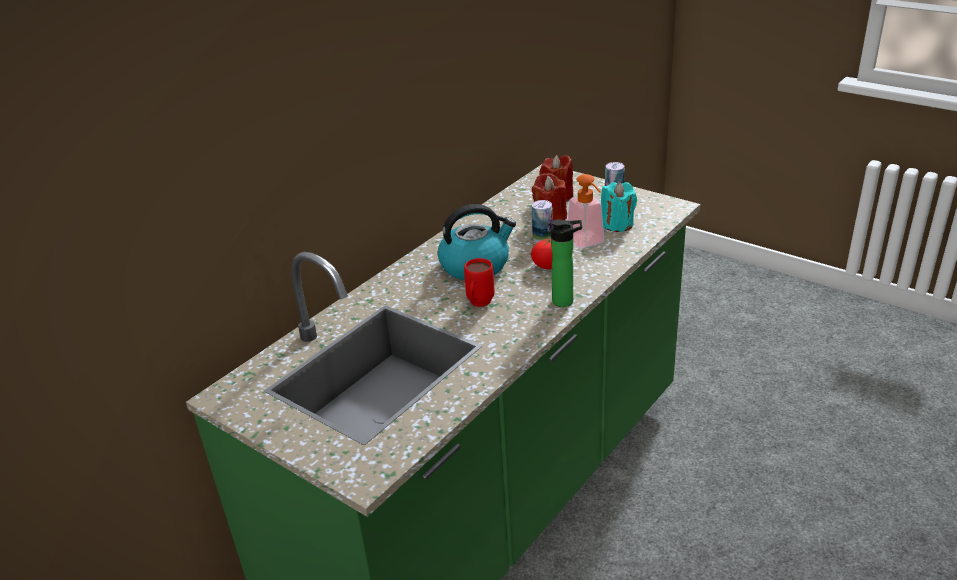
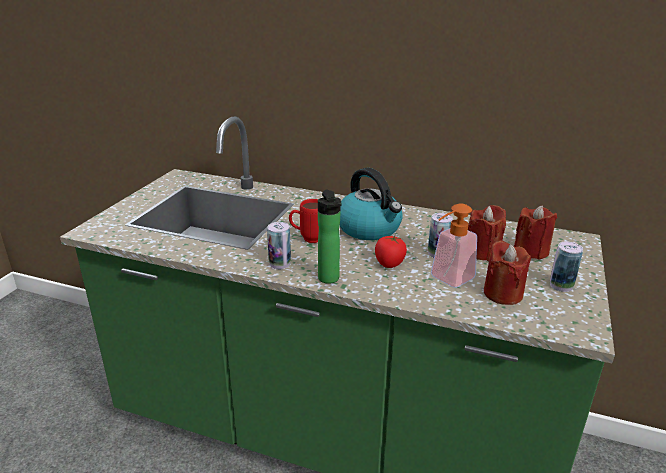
camera: 70 degrees right, 5 degrees down
(524, 327) = (280, 264): none -> can
(617, 224) = (503, 294): turquoise candle -> red candle

